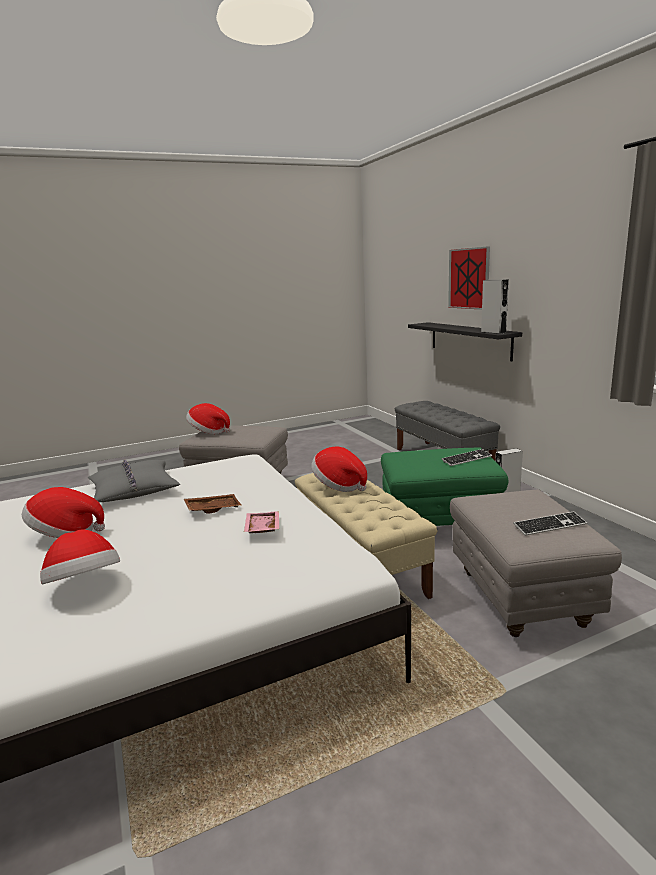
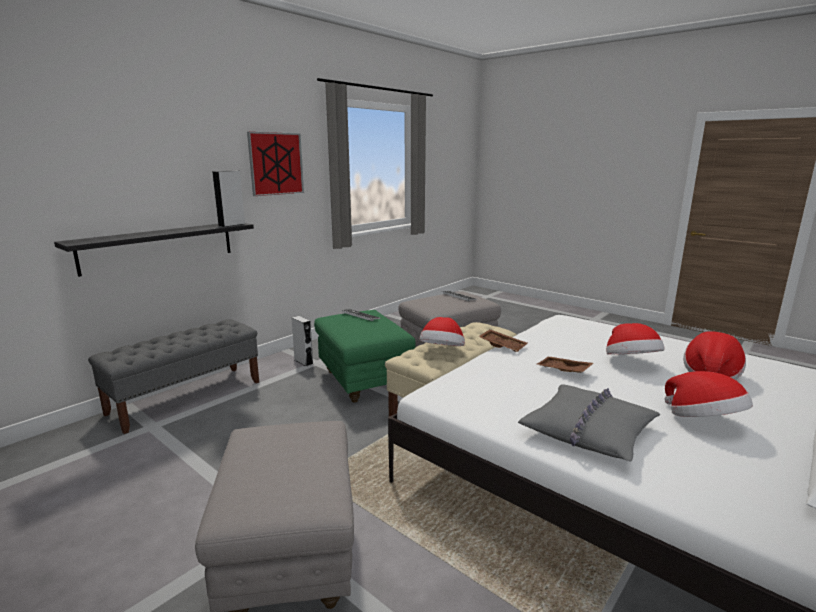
camera: 115 degrees left, 0 degrees up
(208, 432) = (287, 495): hat -> hat (631, 362)
(261, 529) = (566, 344): pink tray -> none
(299, 498) = (503, 345): none -> brown tray
(469, 278) = (143, 171): picture -> picture (276, 164)

